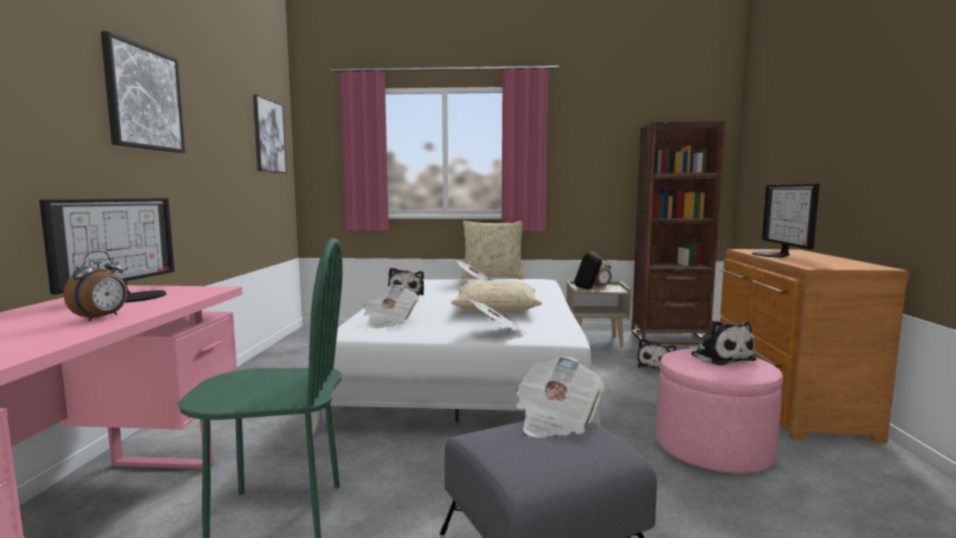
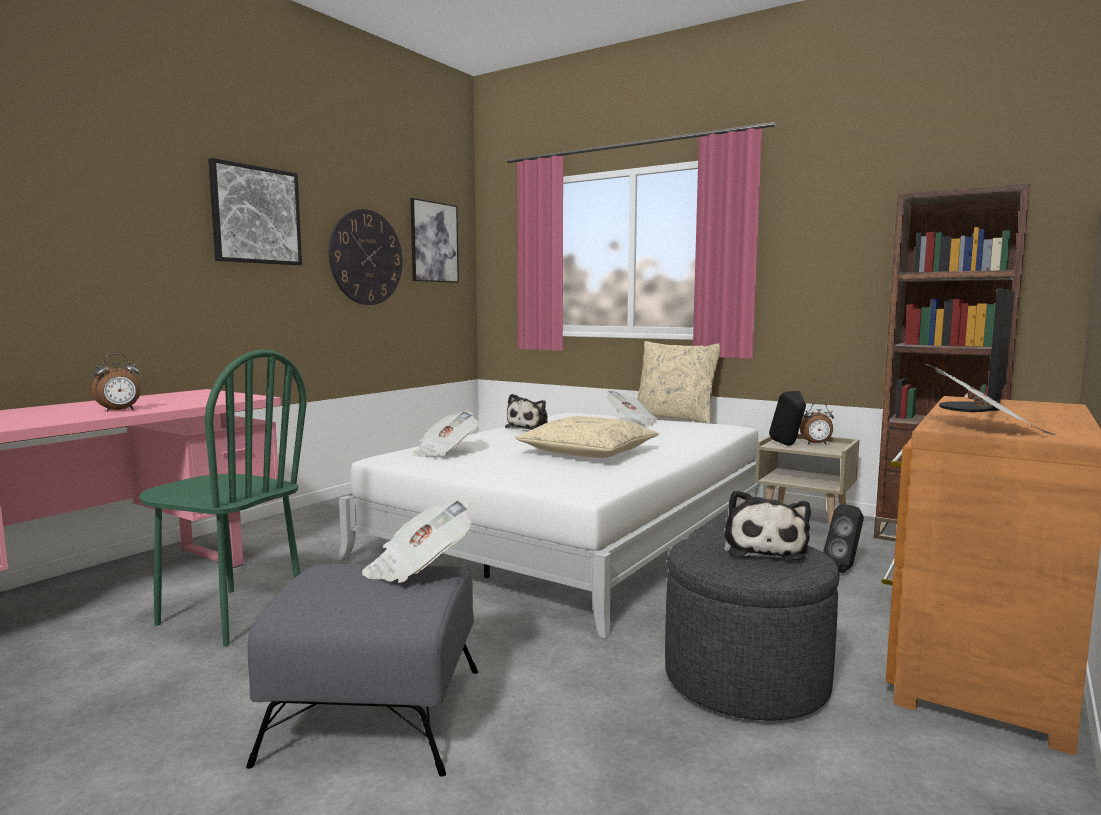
camera: 30 degrees right, 0 degrees up
(134, 296) = (186, 398): monitor -> none
(227, 147) = (366, 257): none -> wall clock
(497, 332) = (525, 476): newspaper -> newspaper (985, 429)
(656, 366) = (844, 569): plush toy -> black speaker
(713, 448) = (745, 680): pink ottoman -> grey ottoman

